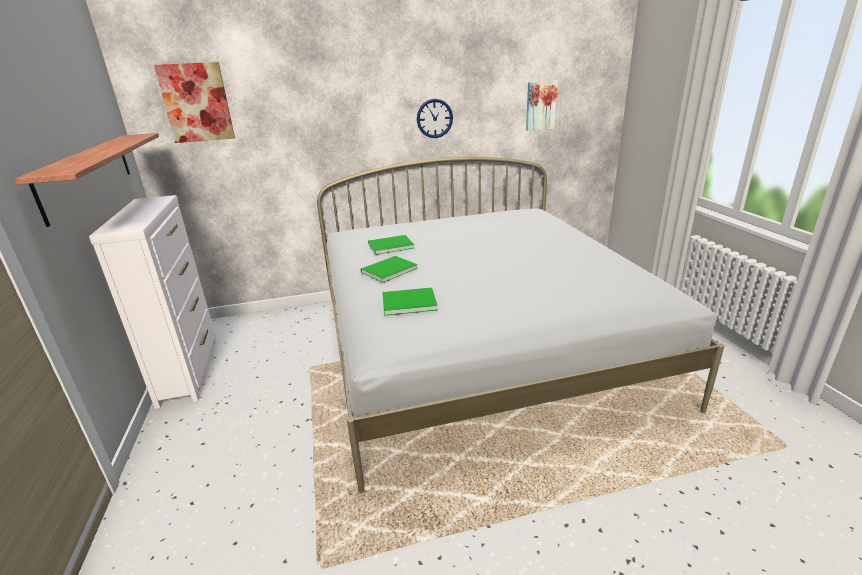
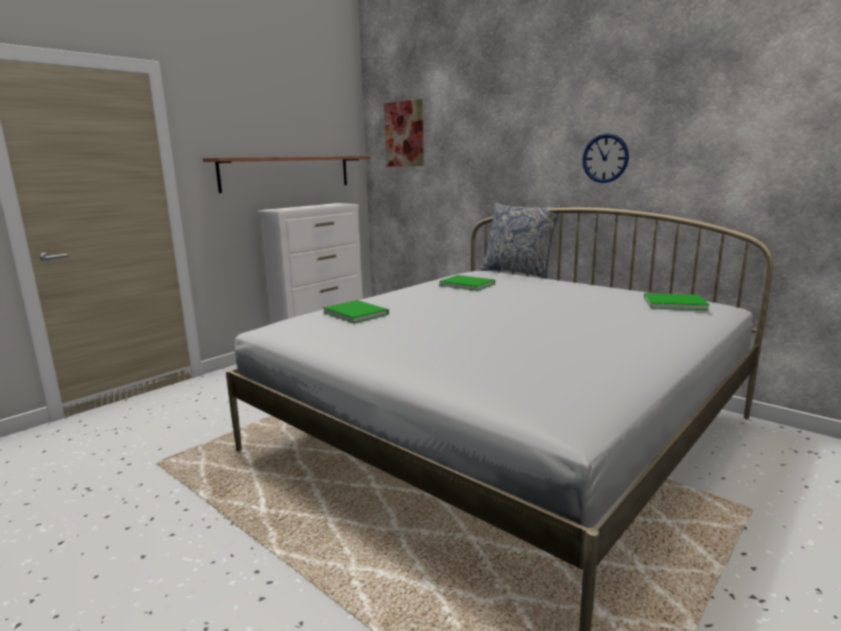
camera: 55 degrees right, 10 degrees down
(378, 223) = (518, 272): none -> pillow
(387, 270) = (411, 295): green book -> green book (672, 303)
(540, 105) = (776, 147): picture -> none

